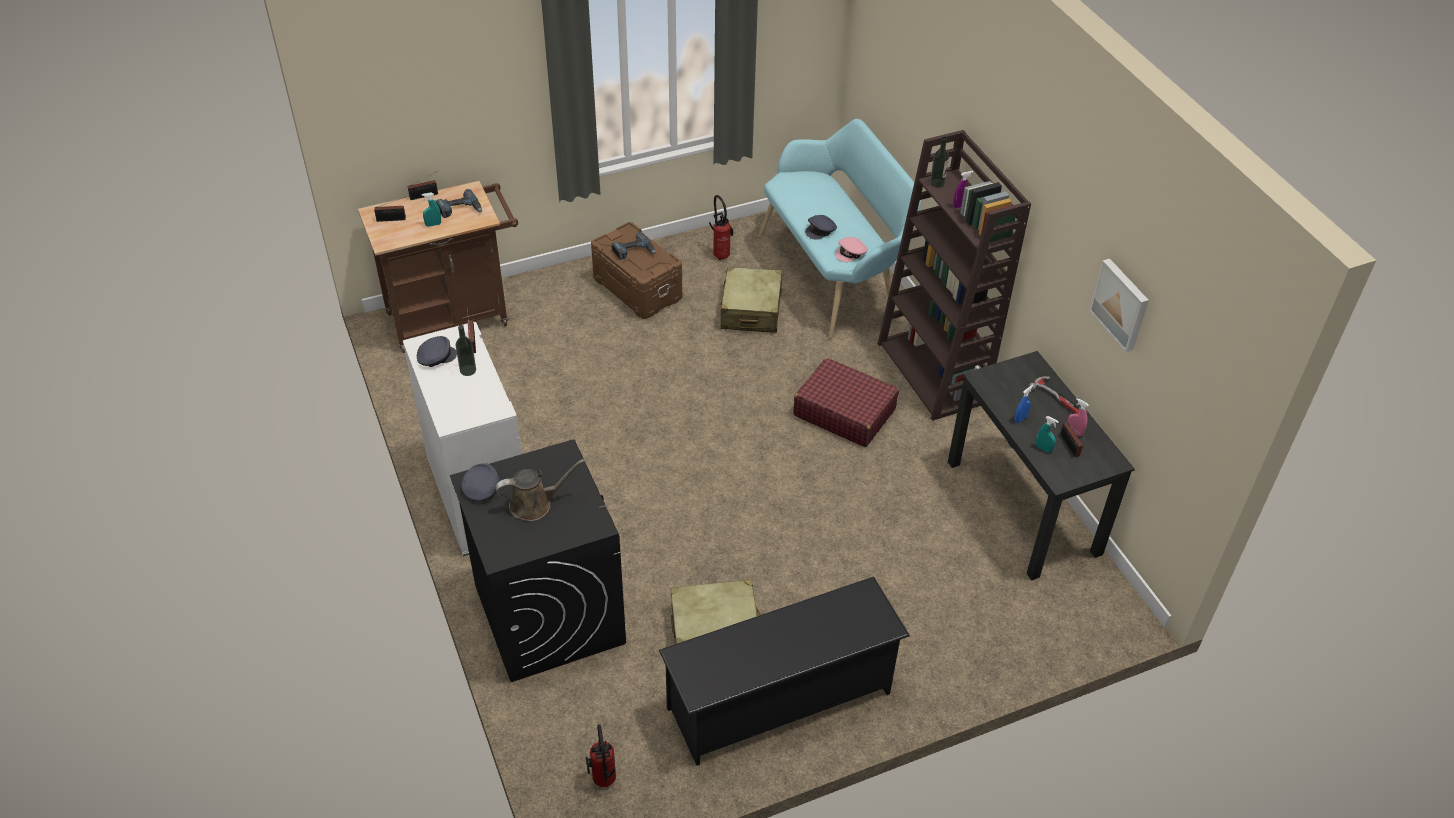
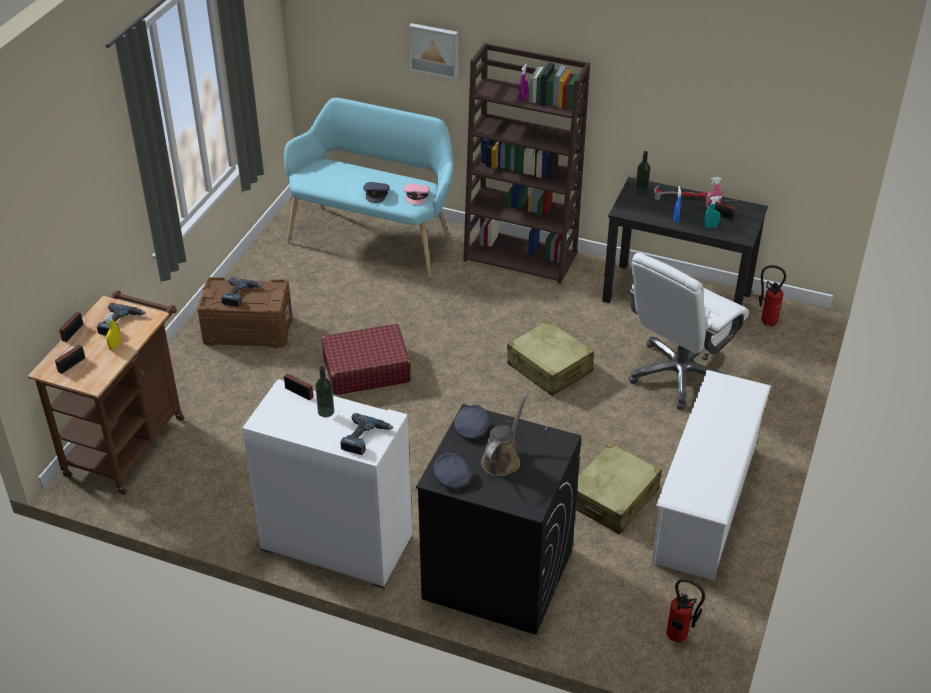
camera: 45 degrees left, 5 degrees down
(433, 224) = (115, 346): turquoise spray bottle -> yellow spray bottle
(436, 357) = (287, 420): grey cap -> grey cap (472, 428)
(462, 410) = (365, 438): none -> power drill
(721, 254) = (276, 271): fire extinguisher -> fire extinguisher (766, 321)
(751, 310) = (351, 293): beige suitcase -> beige suitcase (549, 368)
(780, 700) = (705, 505): black shoe rack -> white shoe rack
(844, 412) = (502, 315): red suitcase -> red suitcase (366, 369)
(921, 575) = (679, 375): none -> white office chair
(937, 183) = (488, 92): bottle -> bottle (641, 191)
(1121, 304) = (716, 90): picture -> picture (434, 50)

